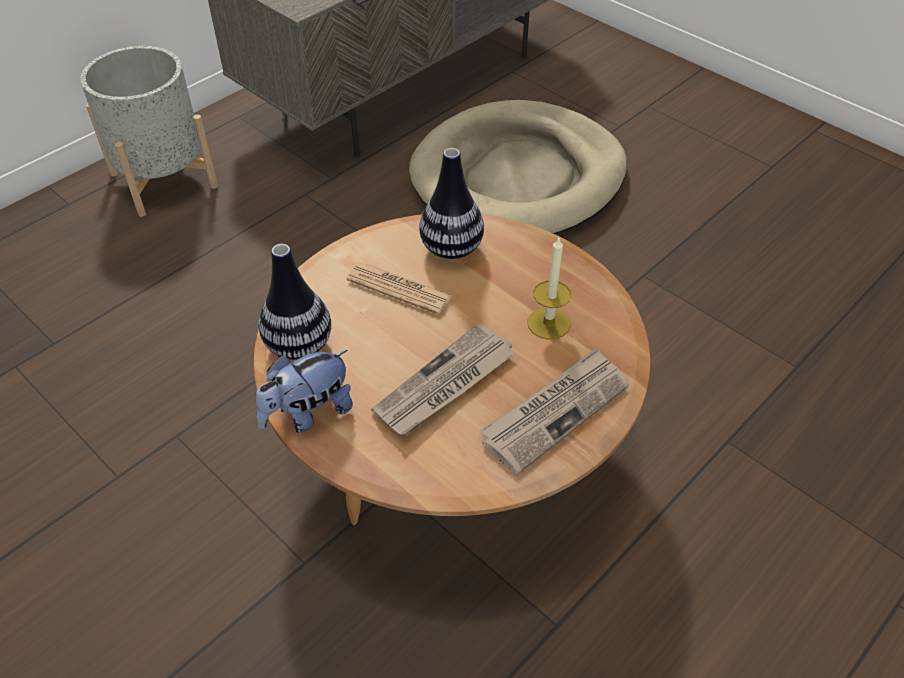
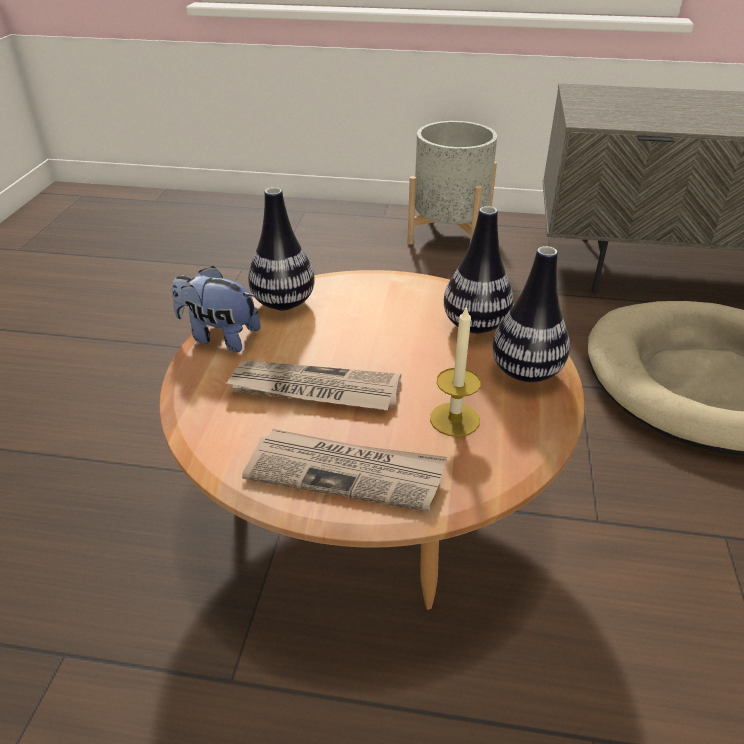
camera: 55 degrees right, 10 degrees down
(399, 289) = (395, 320): newspaper -> none
(530, 256) = (526, 372): none -> vase

